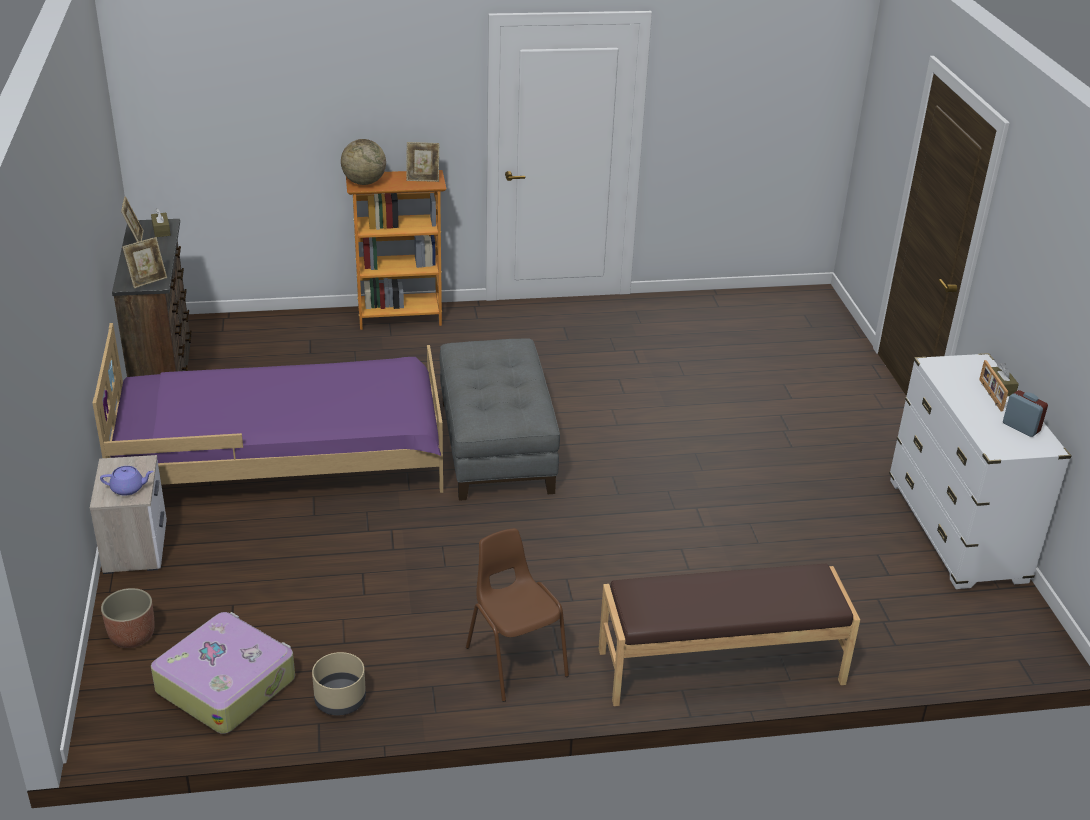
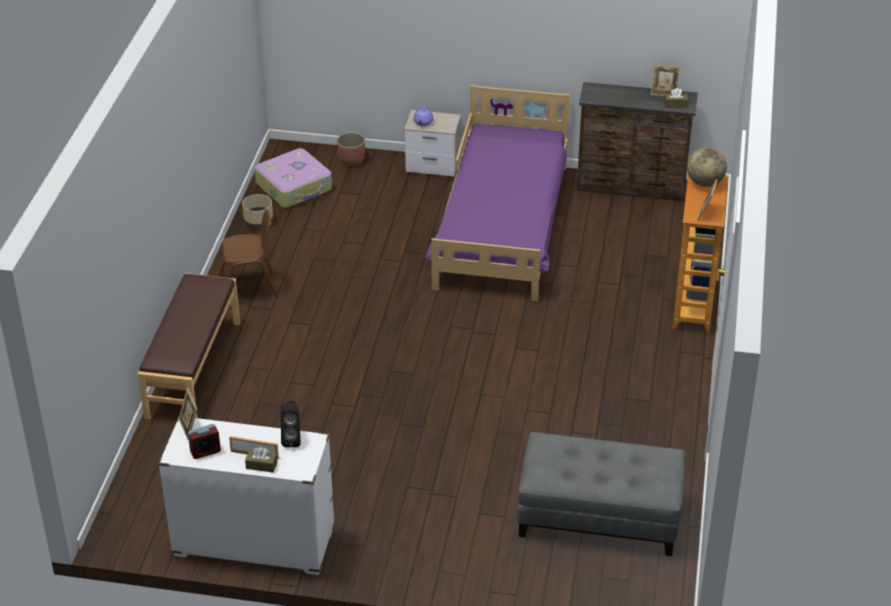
camera: 110 degrees right, 5 degrees up
(147, 280) = (595, 95): picture frame -> picture frame (189, 427)
(495, 446) = (478, 324): grey ottoman -> grey ottoman (599, 515)
(945, 377) = (292, 439): none -> black speaker

